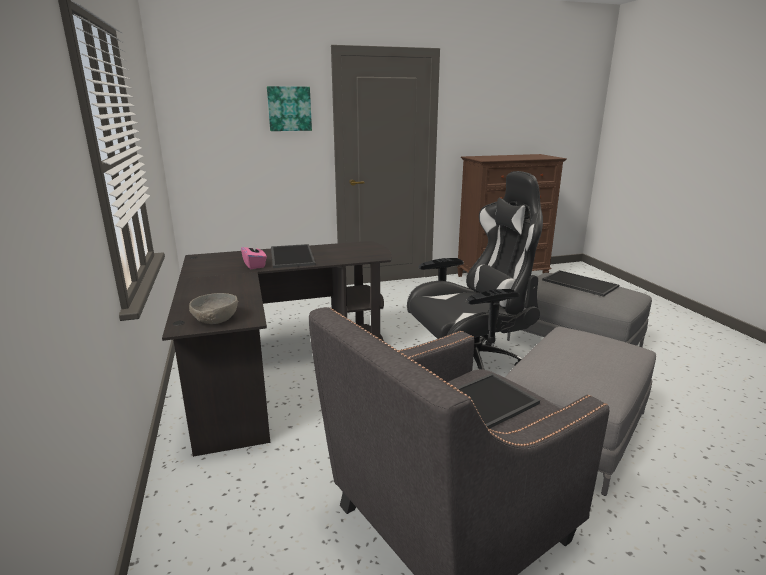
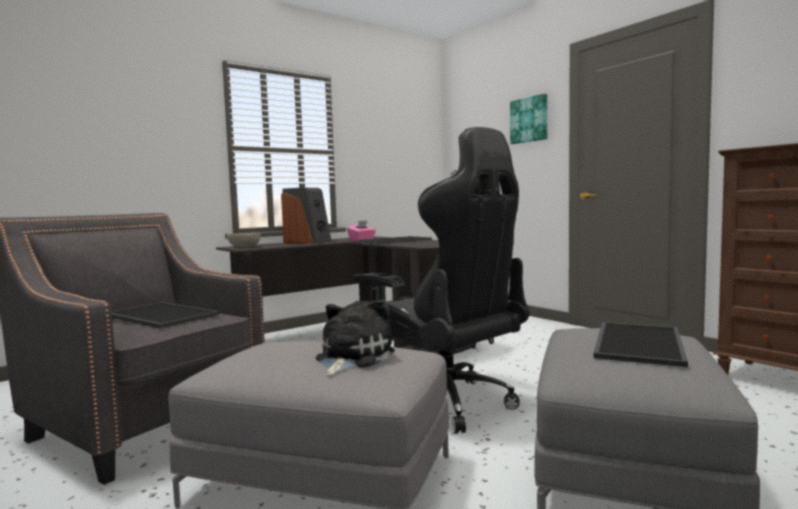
camera: 70 degrees right, 15 degrees down
(213, 286) = (307, 242): none -> speaker
(593, 346) = (351, 358): none -> plush toy

